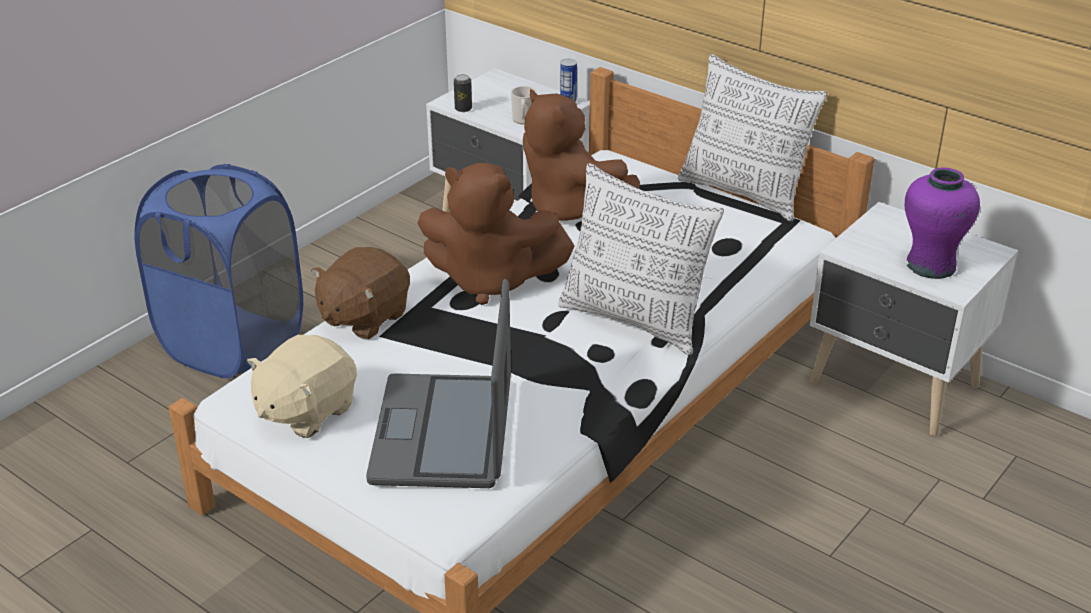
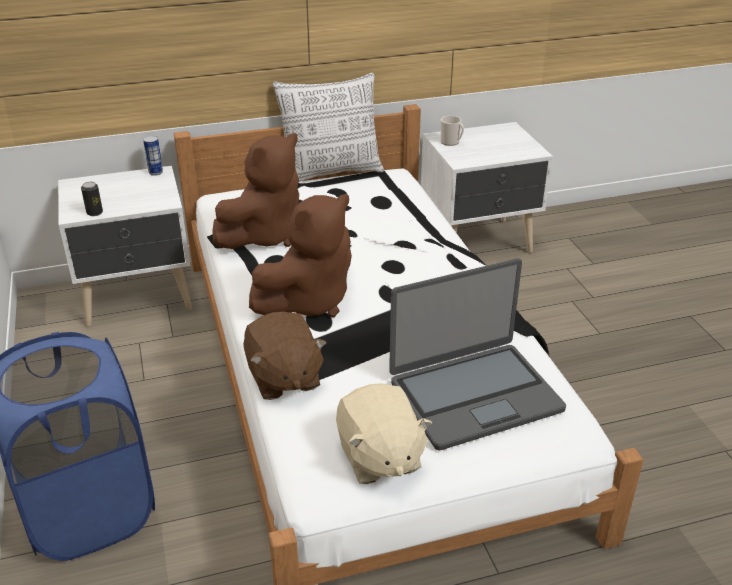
camera: 55 degrees left, 0 degrees up
(444, 433) = (474, 395): laptop -> laptop turned 60 degrees counterclockwise
(523, 120) = (152, 197): mug -> mug (451, 142)
(570, 210) = (264, 235): brown plush toy -> brown plush toy turned 45 degrees counterclockwise
(634, 320) = (424, 265): pillow -> none
(930, 266) = (504, 147): purple vase -> none

